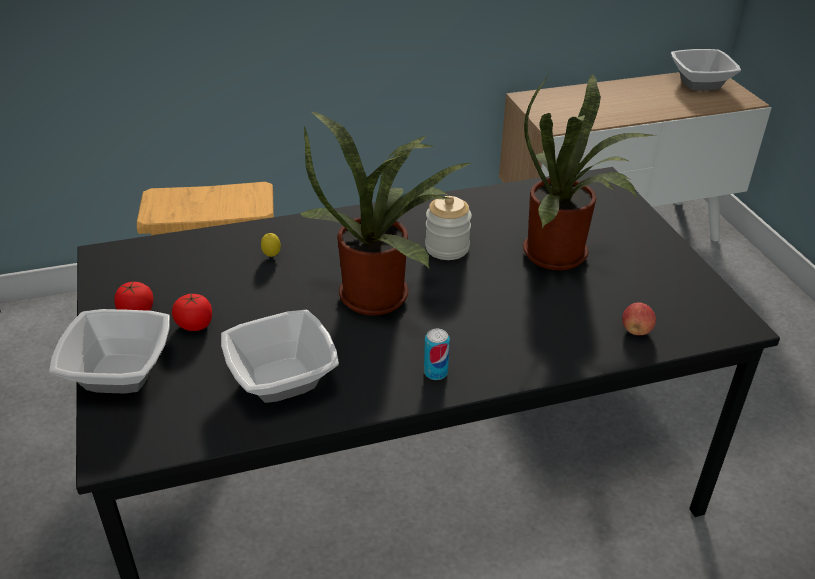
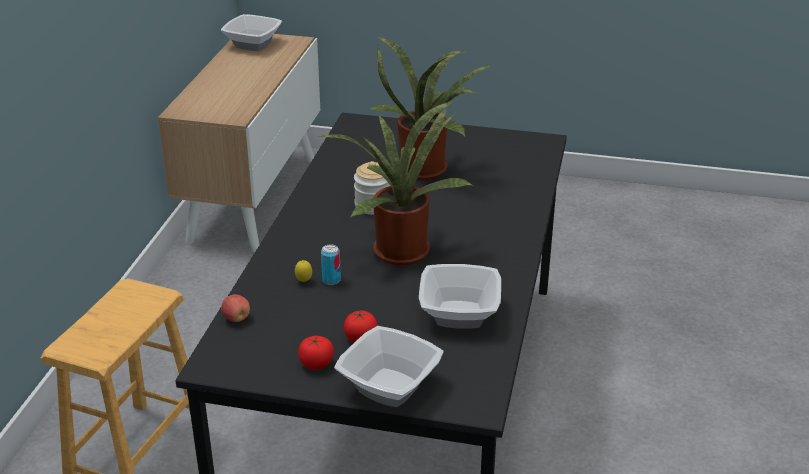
camera: 60 degrees left, 5 degrees down
(435, 372) = (503, 253): can -> can (331, 280)
(636, 330) = (523, 173): apple -> apple (236, 318)

